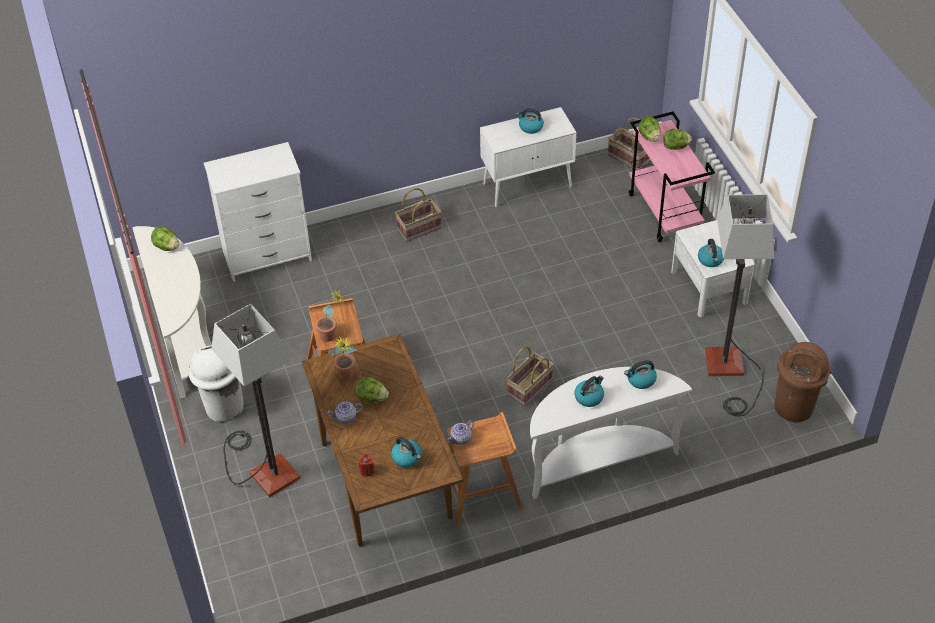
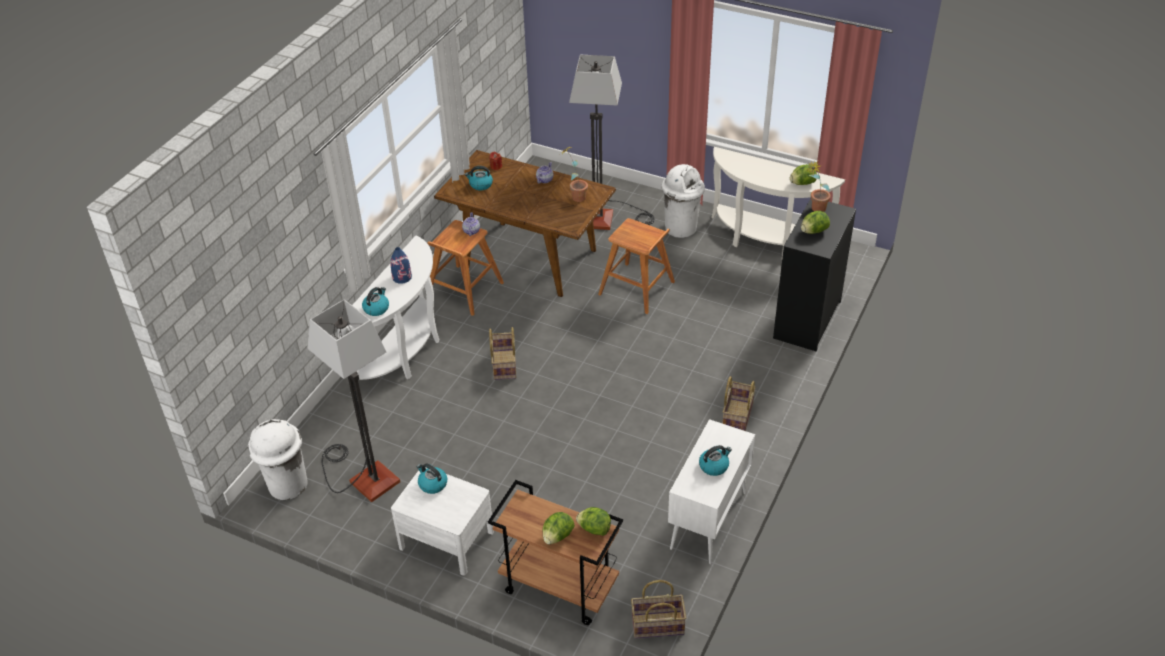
camera: 135 degrees right, 5 degrees down
(267, 256) = (806, 319): white dresser -> black dresser
(332, 336) = (631, 229): potted plant -> potted plant (815, 210)
(372, 398) = (543, 197): lettuce -> lettuce (813, 231)
(589, 397) = (402, 277): kettle -> blue vase
(665, 213) = (558, 588): pink cart -> brown cart
(794, 407) = (287, 485): brown trash can -> white trash can

